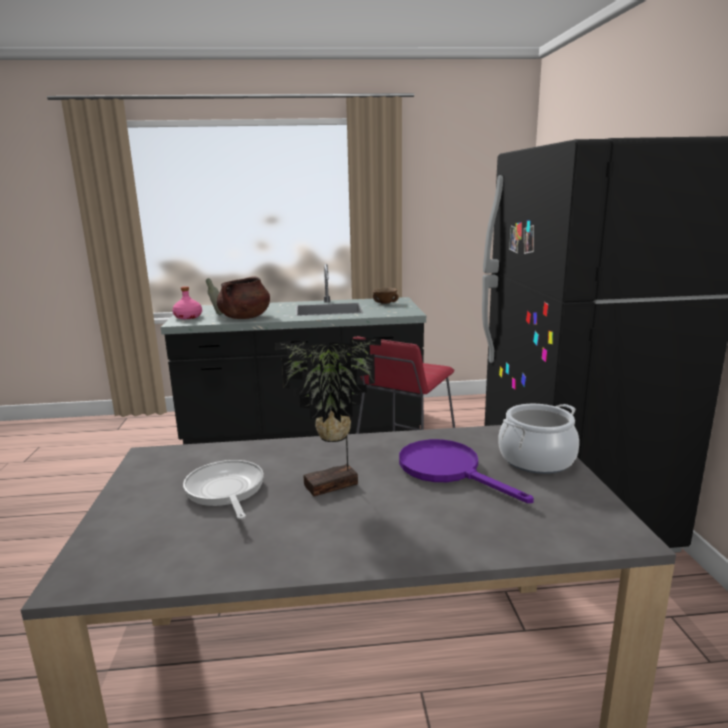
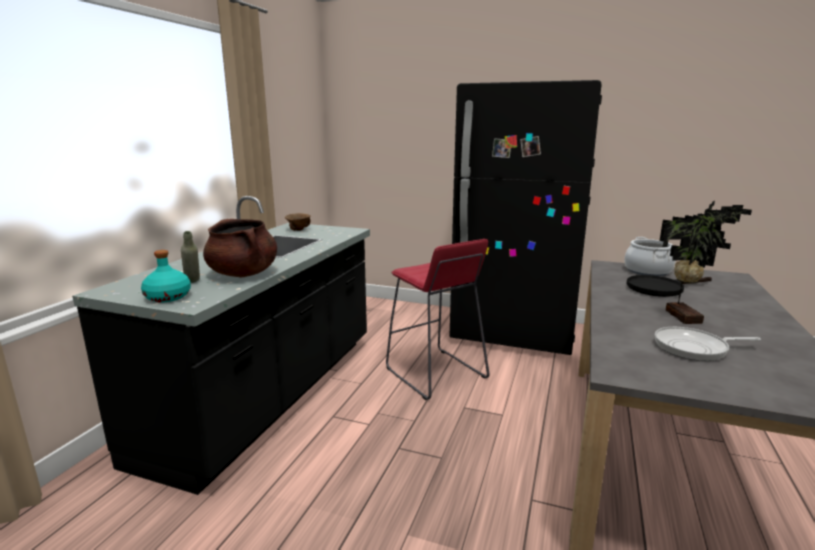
camera: 65 degrees left, 0 degrees up
(188, 317) = (168, 297): pink bottle -> turquoise bottle
(448, 470) = (660, 288): purple frying pan -> black frying pan

